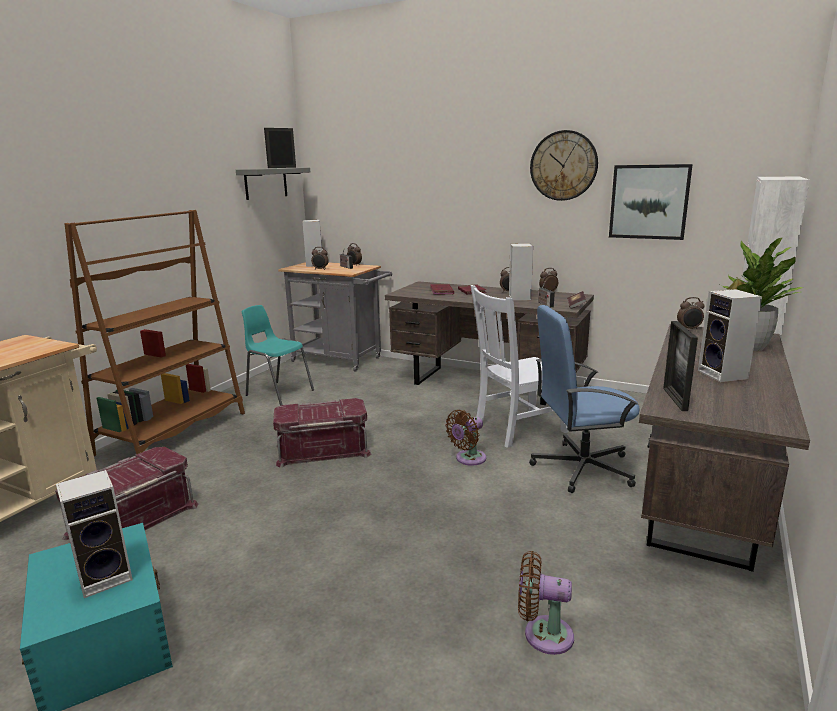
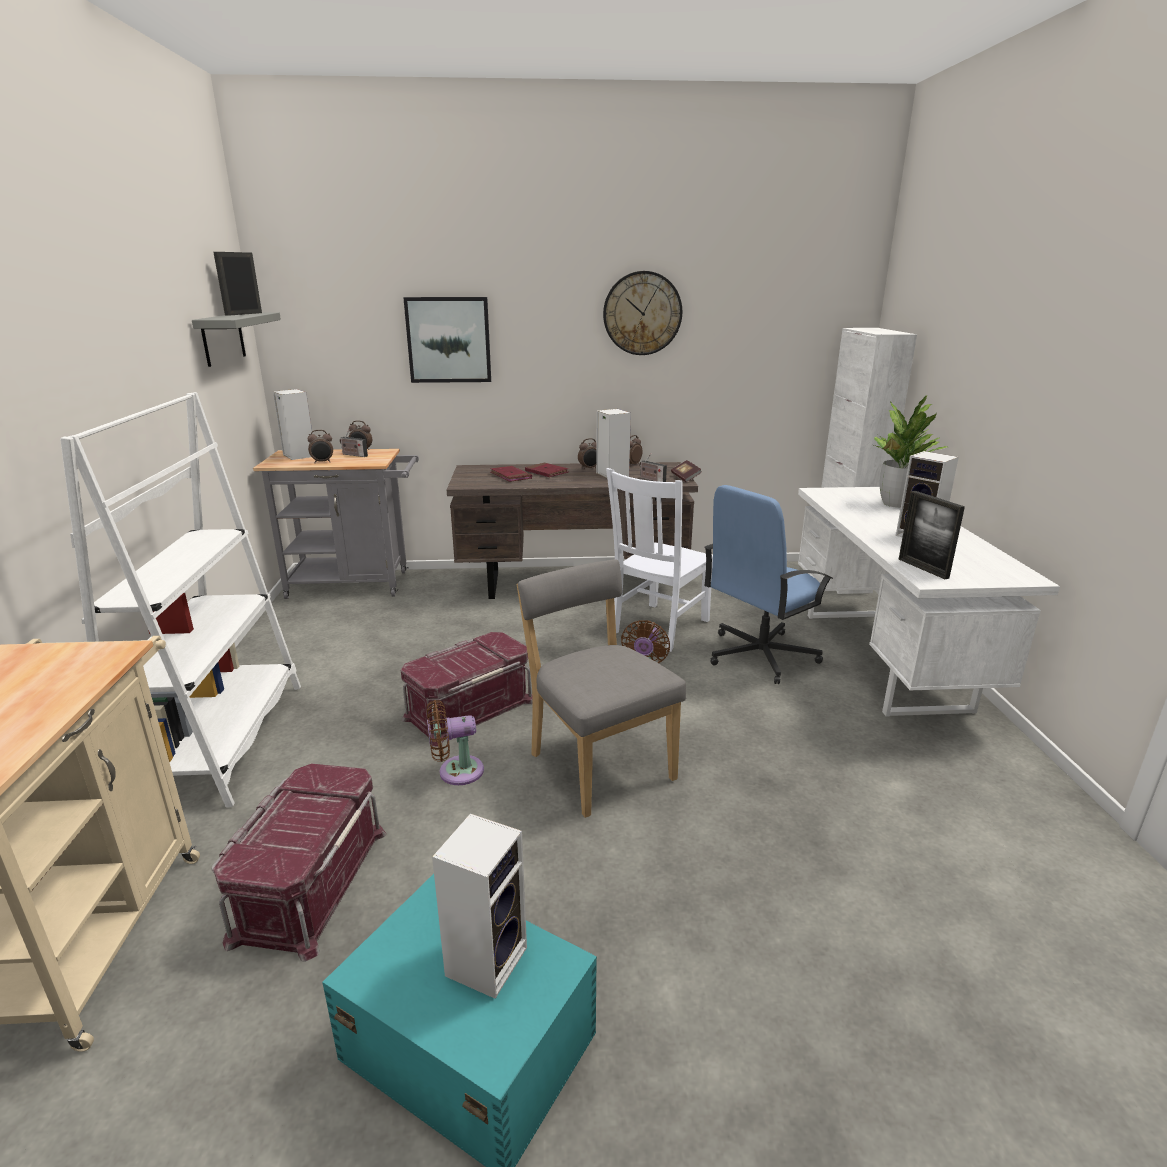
camera: 30 degrees left, 5 degrees up
(173, 433) = (219, 743): brown bookcase -> white bookcase
(278, 392) = (317, 647): turquoise chair -> none
(364, 507) = (598, 763): none -> grey chair
(543, 634) = (895, 829): brown fan -> brown fan (456, 772)
(649, 202) = (736, 355): picture -> picture (449, 340)
(689, 329) = (823, 492): alarm clock -> none
(703, 499) = (883, 659): brown desk -> white desk

